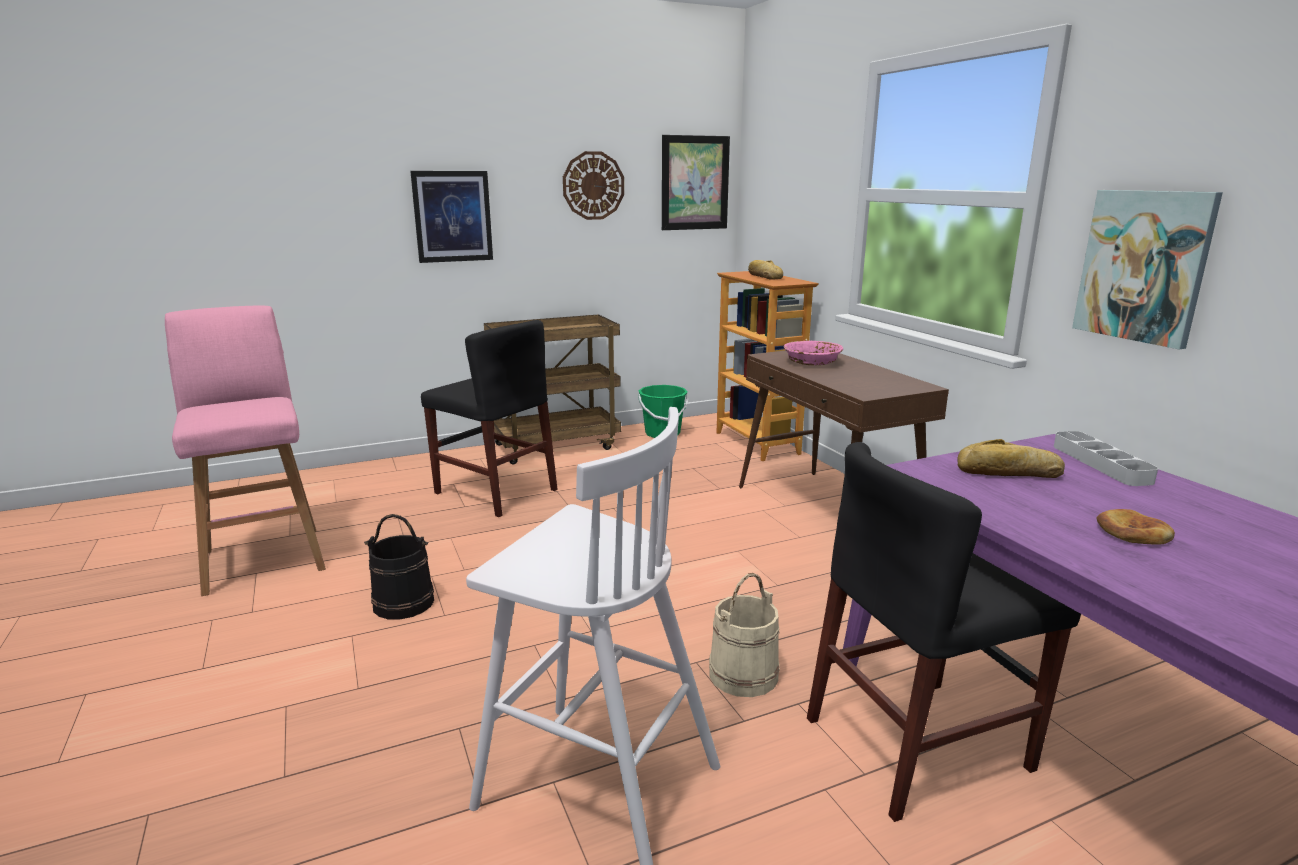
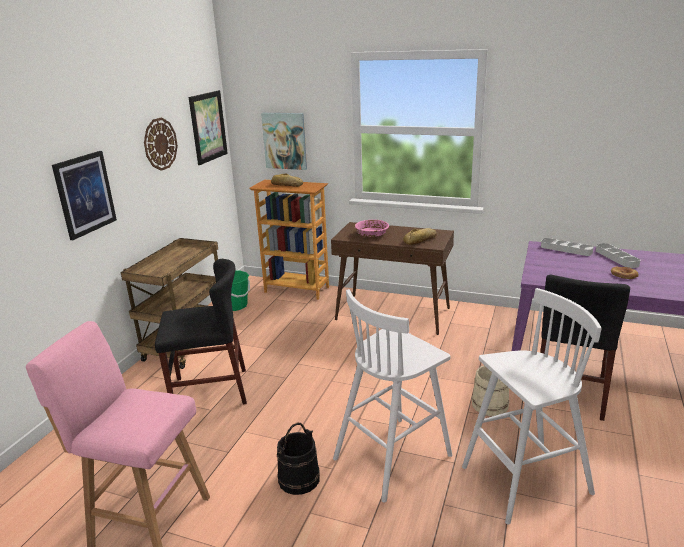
camera: 45 degrees left, 5 degrees up
(517, 645) = (394, 456): none -> white stool
(1009, 472) = (556, 265): bread -> bread (421, 240)
(1143, 266) = (540, 160): picture -> picture (285, 141)
(1193, 509) = (616, 258): none -> grey tray

